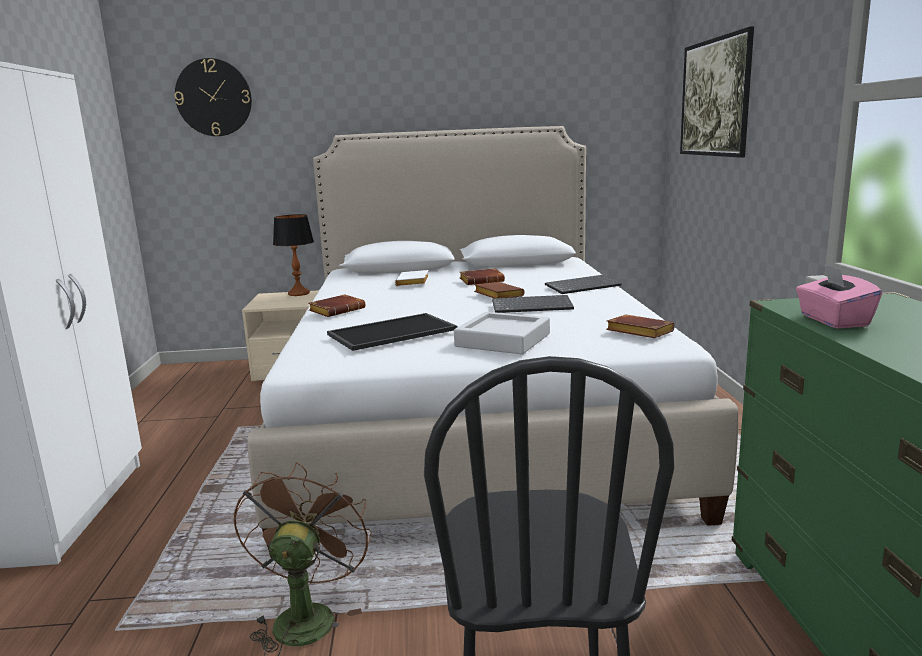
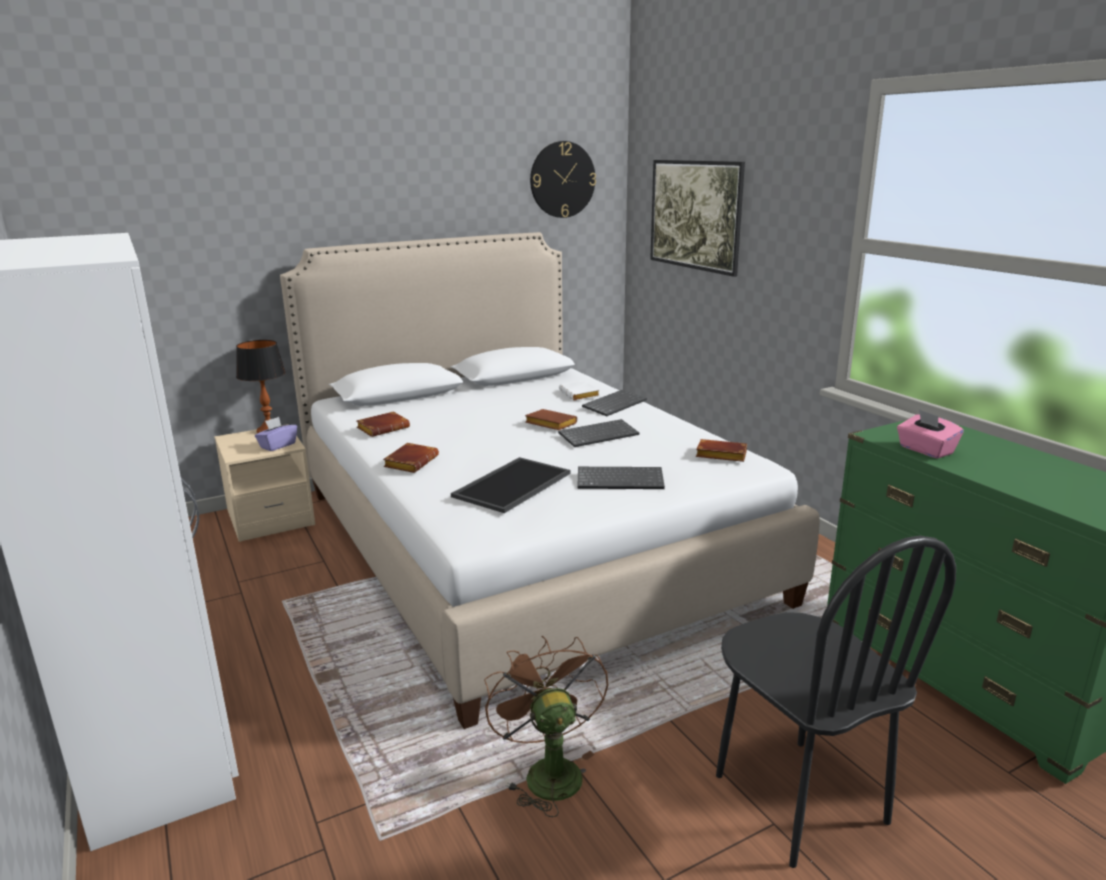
camera: 25 degrees left, 5 degrees up
(214, 97) = (144, 205): wall clock -> wall clock (562, 179)
(292, 302) = (277, 445): none -> purple tissue box
(414, 283) = (442, 415): white book -> white book (581, 394)
(482, 281) = (510, 405): brown book -> brown book (384, 428)
(503, 340) = (621, 480): grey tray -> keyboard

